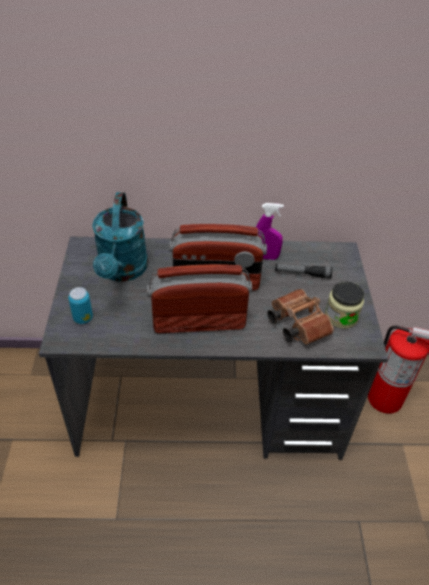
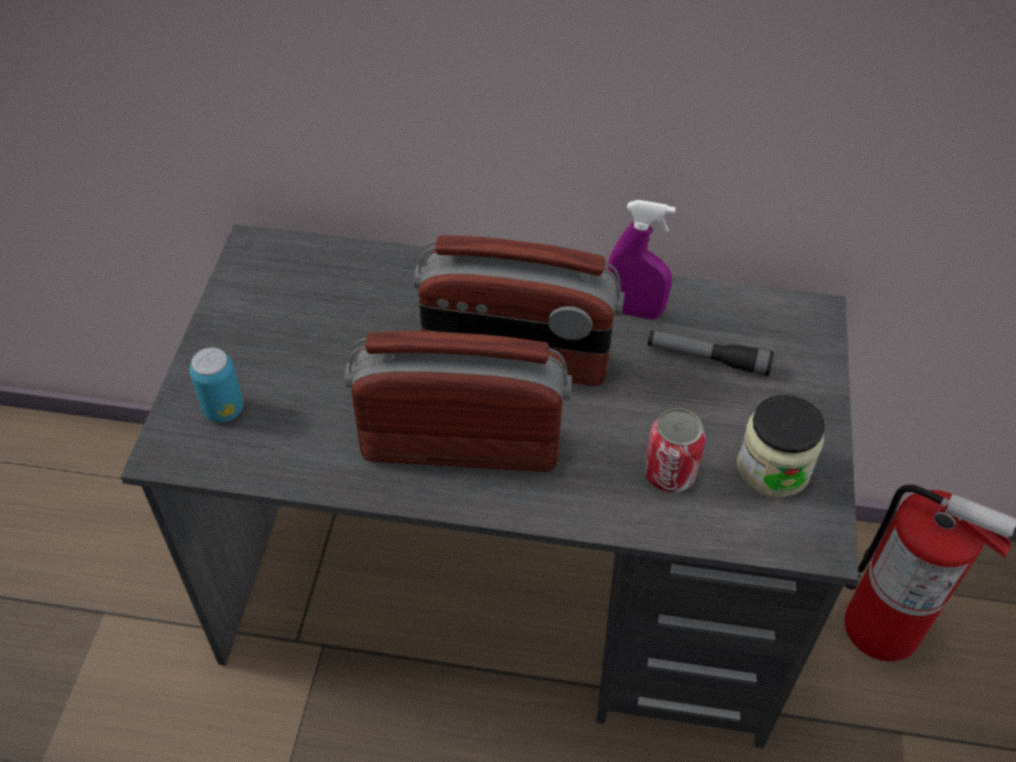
camera: 10 degrees right, 5 degrees up
(122, 271) = (324, 313): turquoise watering can -> none
(296, 324) = (669, 473): brown binoculars -> can

